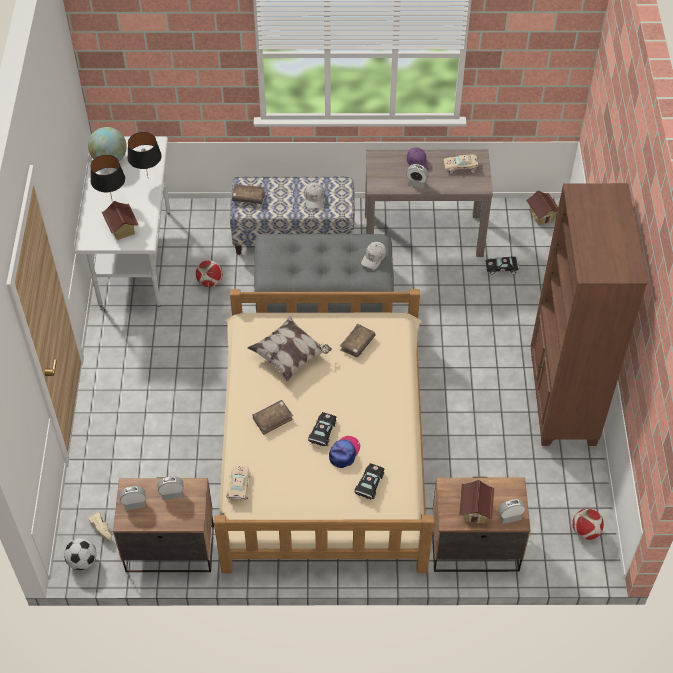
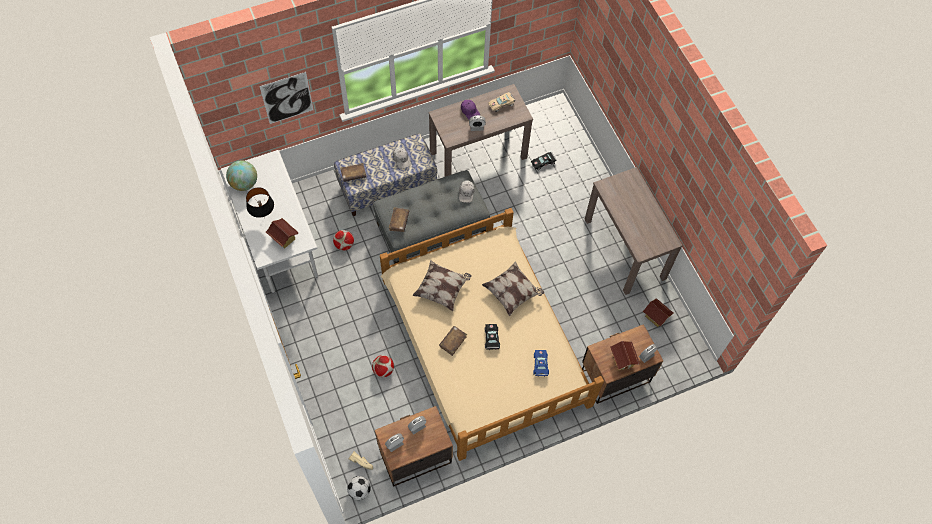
camera: 25 degrees left, 10 degrees up
(147, 178) = (281, 189): black table lamp -> none
(187, 67) = (287, 98): none -> picture
(239, 487) = (454, 401): beige toy car -> none
(344, 453) = (513, 348): cap -> none
(357, 344) = (484, 263): brown book -> brown book (399, 221)
(369, 485) = (540, 365): black toy car -> blue toy car
(376, 390) = (512, 293): none -> pillow
(541, 216) = (552, 112): toy house -> toy house (655, 317)
(561, 400) = (625, 249): brown bookcase -> brown console table
(585, 531) = (679, 337): football -> football (383, 370)

